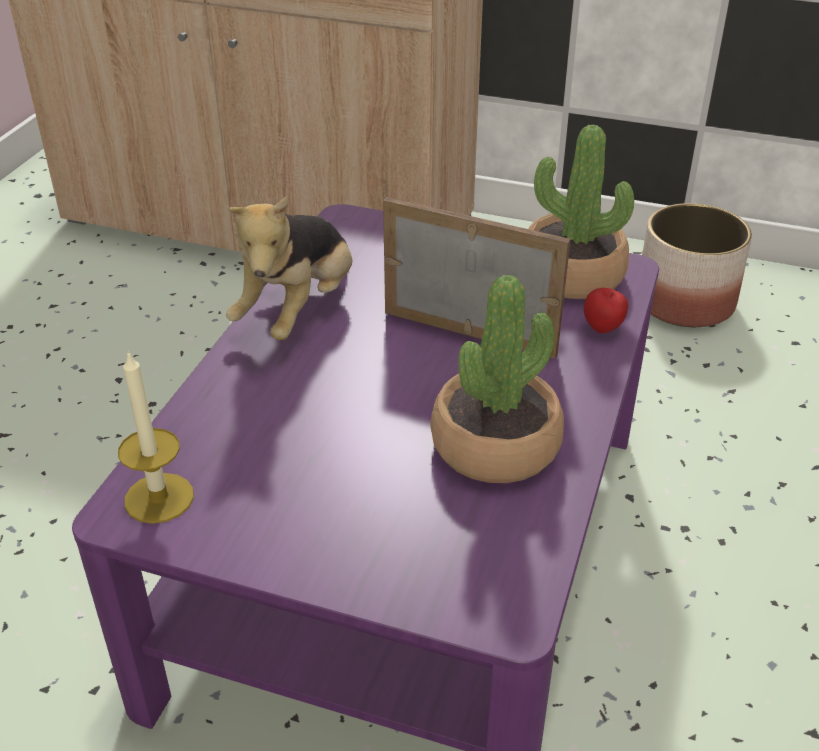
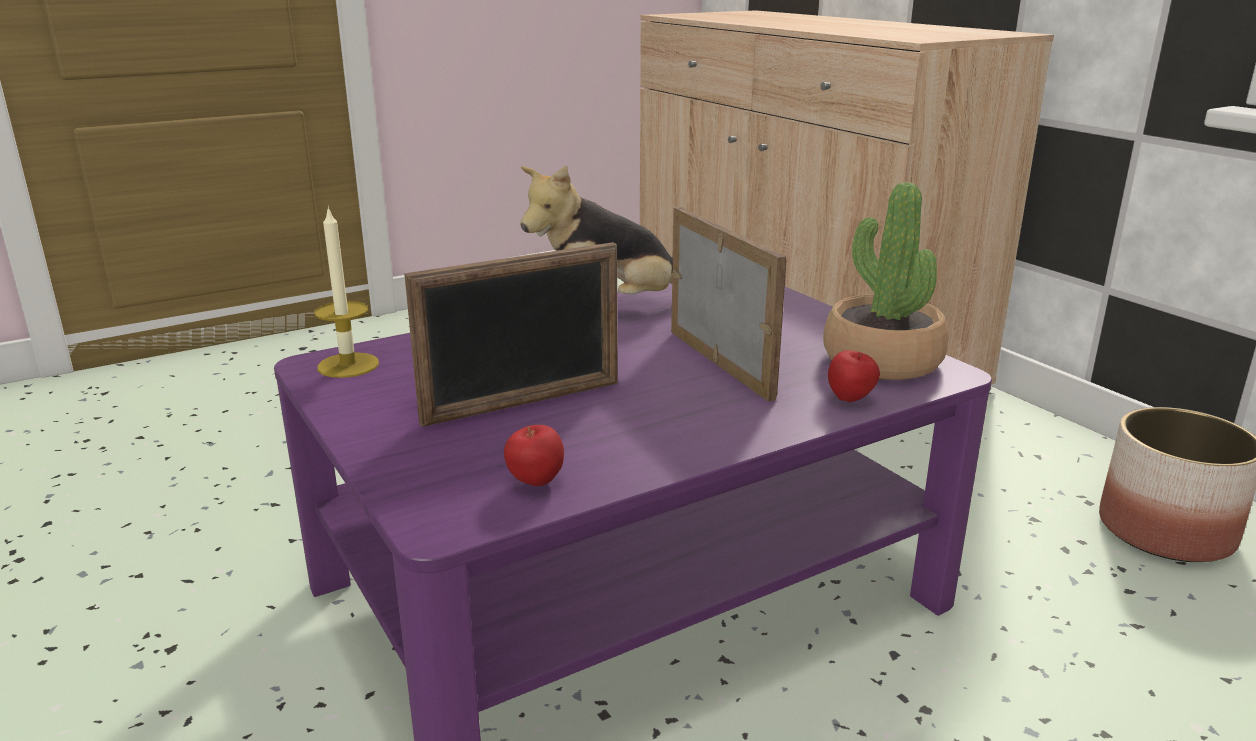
camera: 40 degrees right, 15 degrees down
(385, 457) = (523, 403): none -> picture frame
(495, 445) = (619, 429): potted plant -> none
(515, 535) = (535, 483): none -> apple

